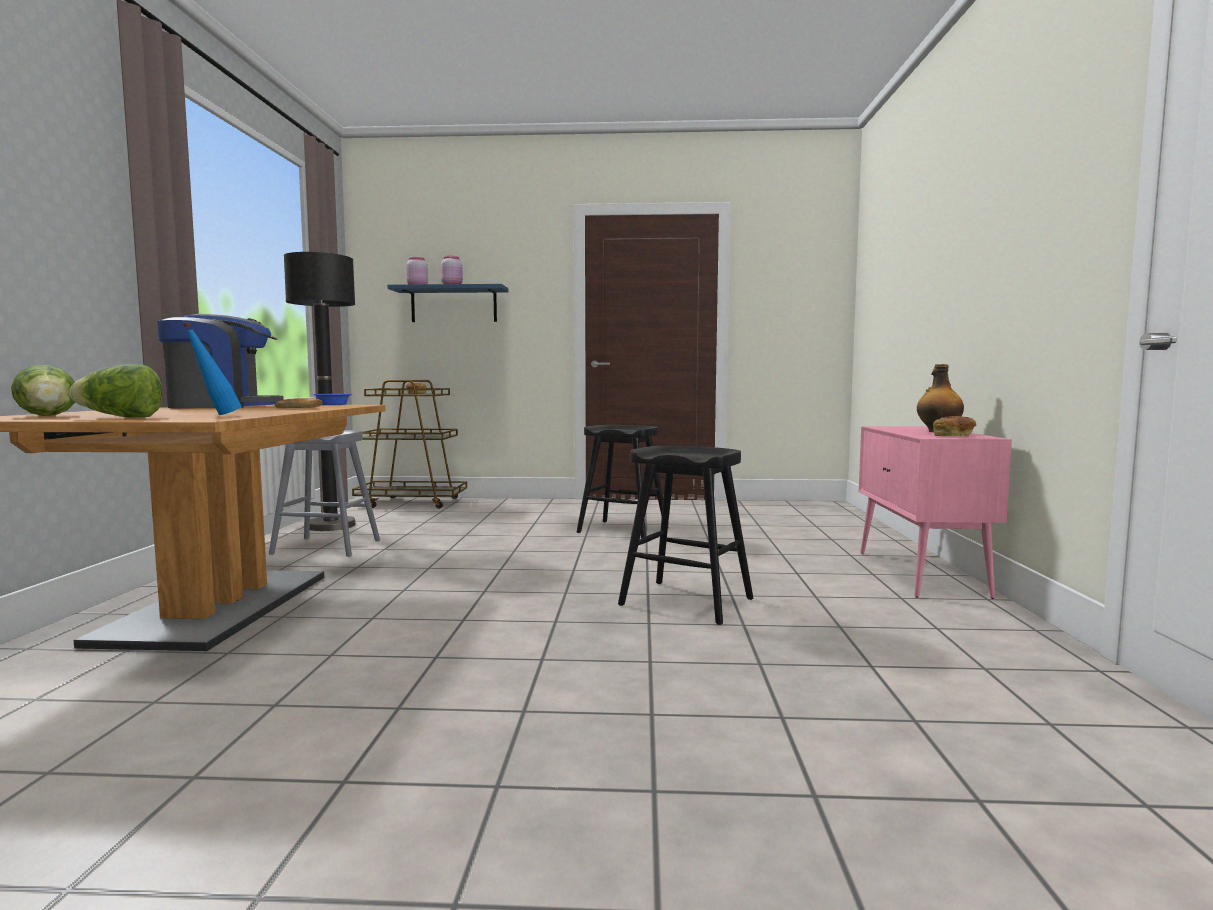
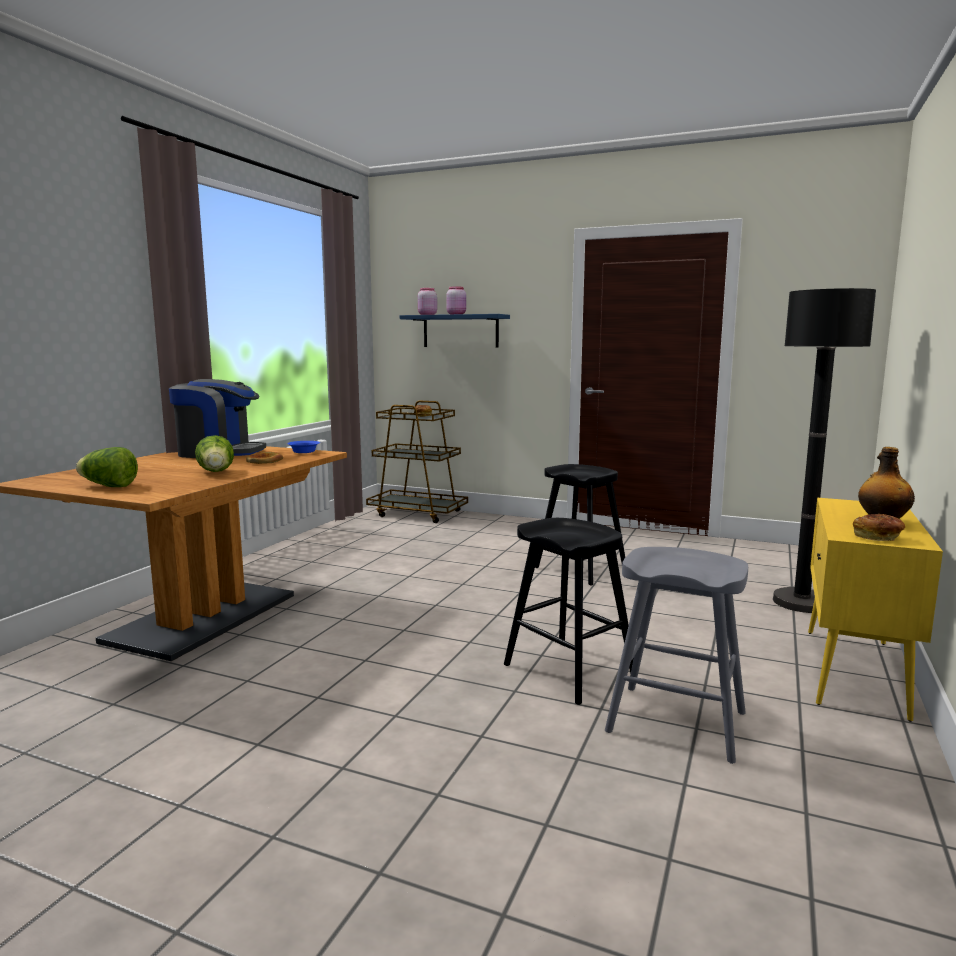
camera: 20 degrees right, 5 degrees up
(49, 416) = (74, 477): lettuce -> lettuce (216, 472)
(215, 415) = (176, 483): blue bottle -> none
(326, 547) = (316, 561): grey stool -> grey stool (676, 722)
(331, 526) = (335, 536): black floor lamp -> black floor lamp (801, 602)
(921, 574) = (854, 672): pink cabinet -> yellow cabinet

